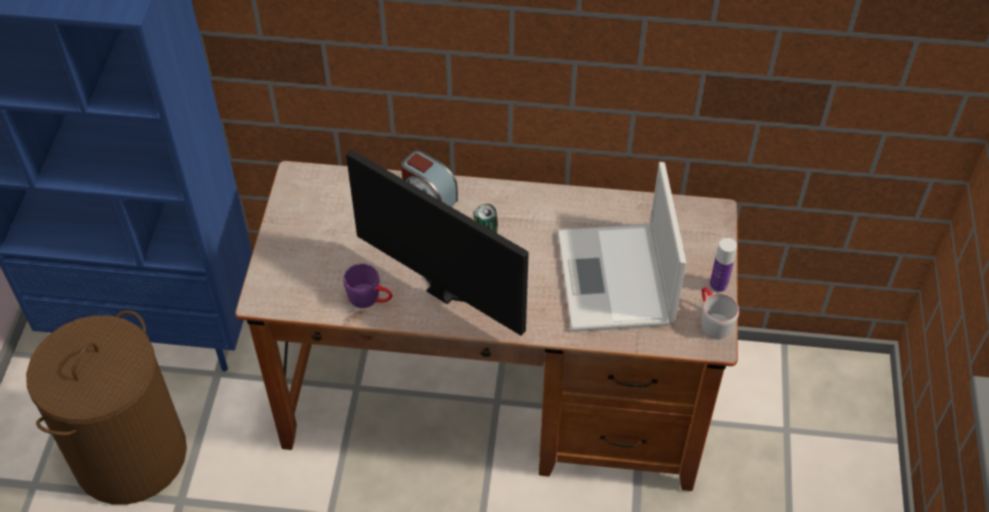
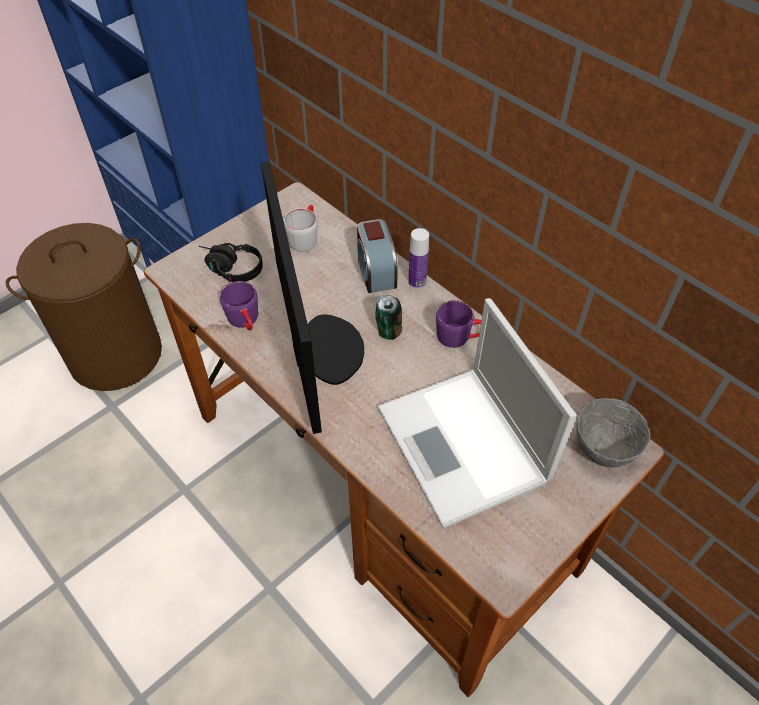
camera: 40 degrees right, 0 degrees up
(308, 268) = (229, 269): none -> black headphones
(540, 207) = (460, 336): none -> purple mug
(615, 280) = (464, 446): laptop -> laptop turned 60 degrees counterclockwise
(699, 225) = (601, 450): none -> grey bowl
(712, 320) = (523, 555): grey mug -> grey mug (305, 237)
(718, 285) = (564, 523): bottle -> bottle (417, 282)

